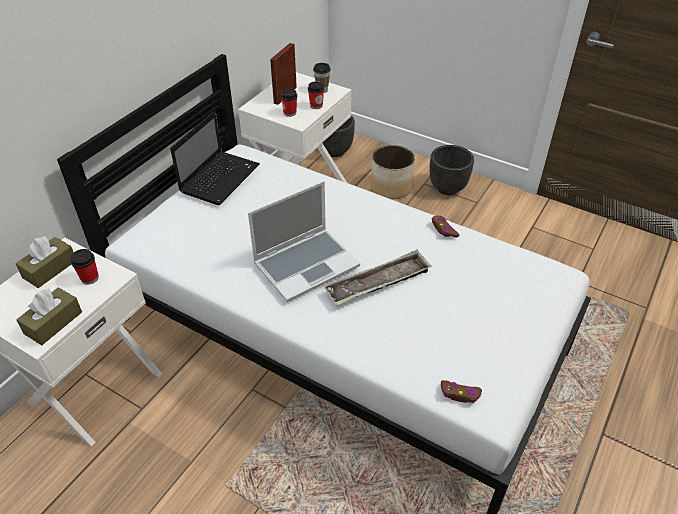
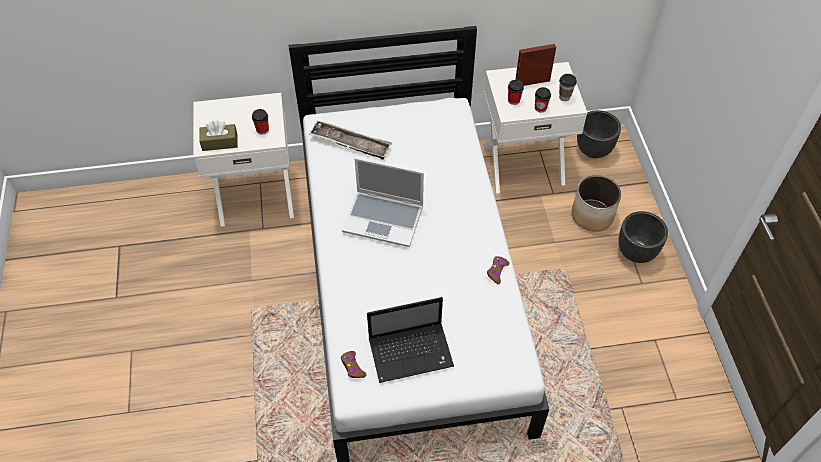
camera: 50 degrees right, 10 degrees up
(50, 269) = (252, 108): brown tissue box -> none
(220, 178) = (417, 116): laptop -> laptop (412, 352)
(378, 283) = (406, 267): tray -> tray (350, 143)

